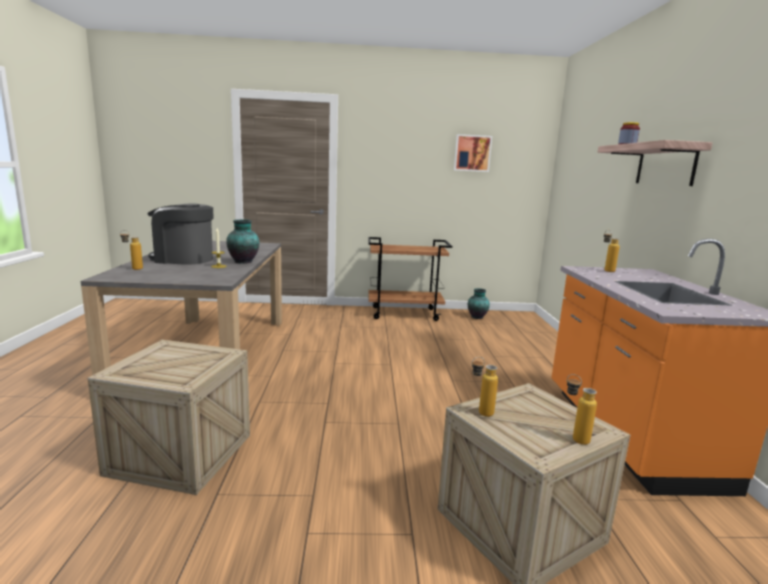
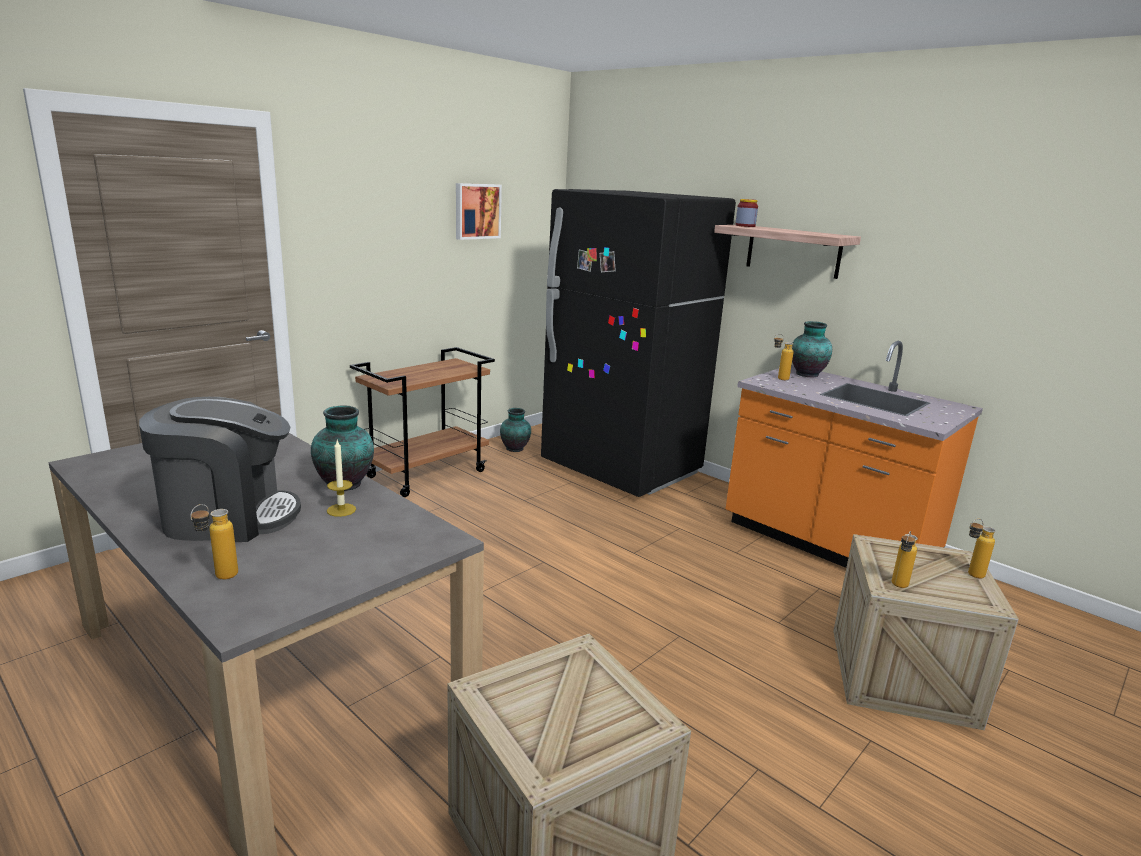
camera: 45 degrees left, 5 degrees up
(183, 259) = (228, 517): coffee machine -> coffee machine turned 150 degrees counterclockwise
(531, 344) = (621, 469): none -> black fridge
(645, 274) = (807, 375): none -> vase

